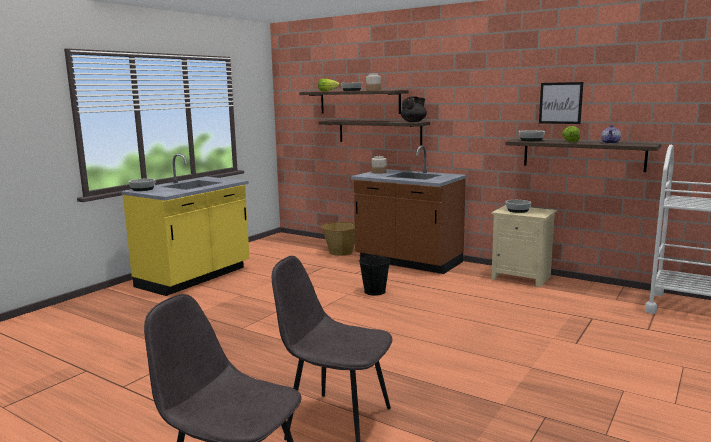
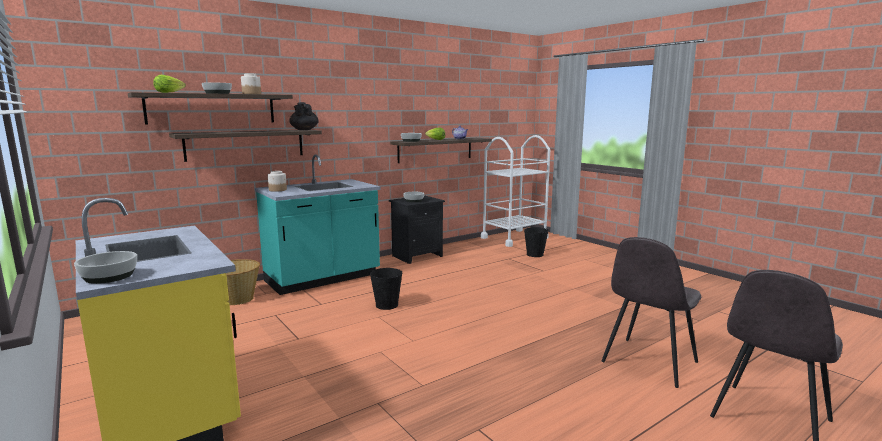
camera: 70 degrees left, 0 degrees up
(408, 262) = (323, 279): brown counter -> turquoise counter
(522, 278) = (417, 256): beige nightstand -> black nightstand
(560, 103) = (419, 110): picture -> none
(640, 331) = (535, 254): none -> black bucket

